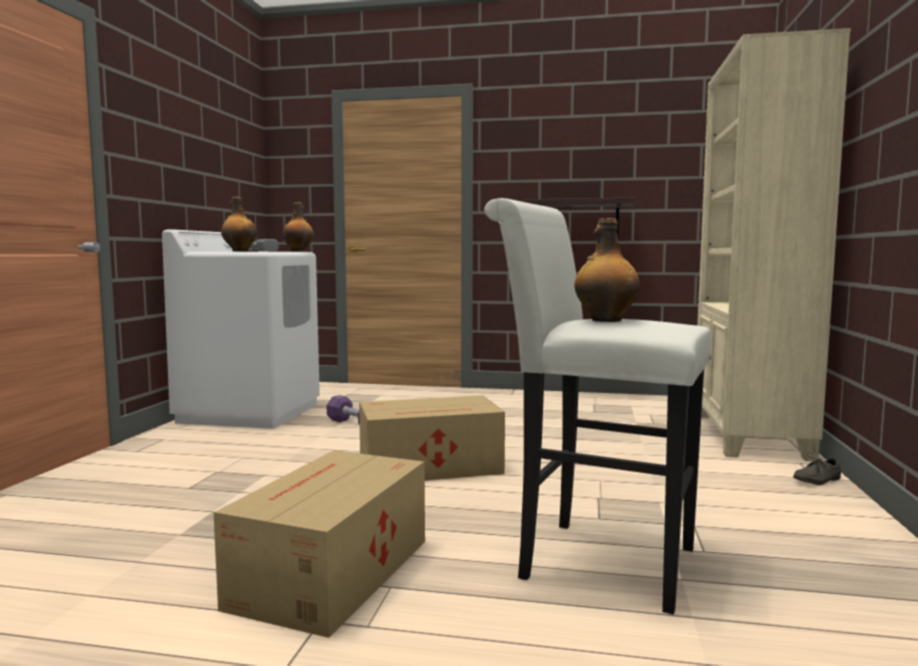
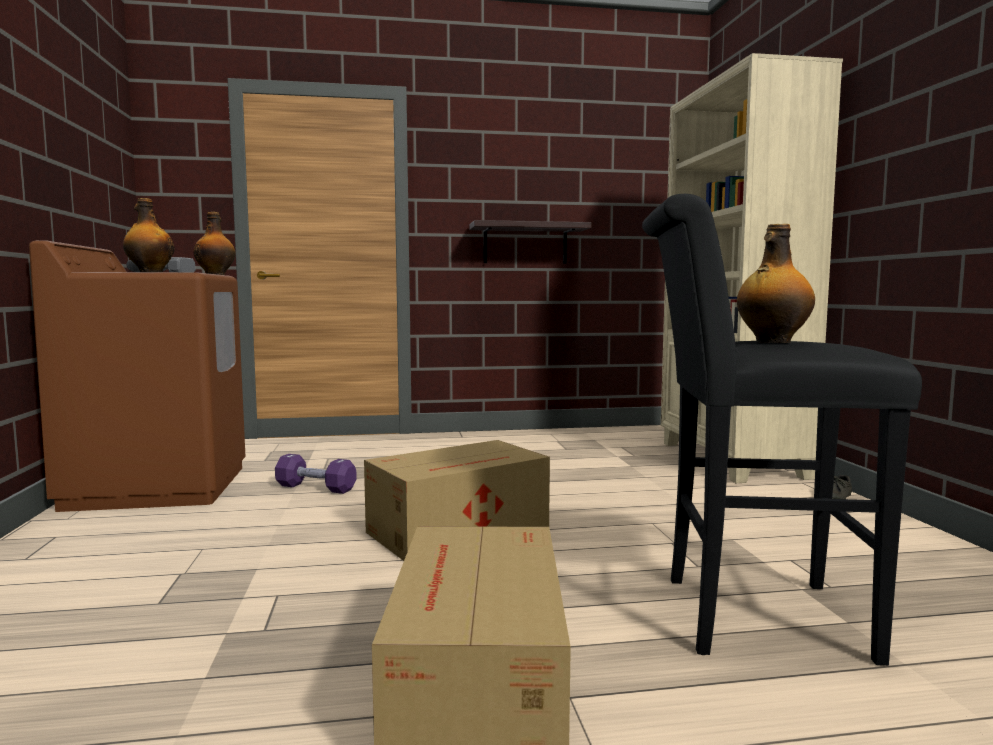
camera: 20 degrees left, 0 degrees up
(250, 413) = (158, 486): white washing machine -> brown washing machine
(594, 560) = (747, 616): white stool -> black stool

